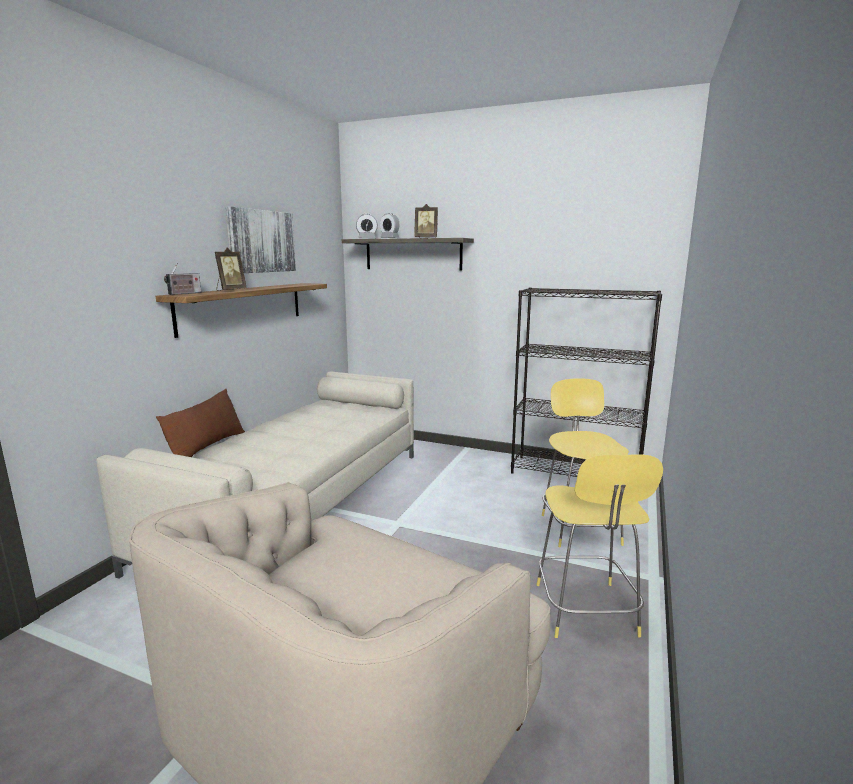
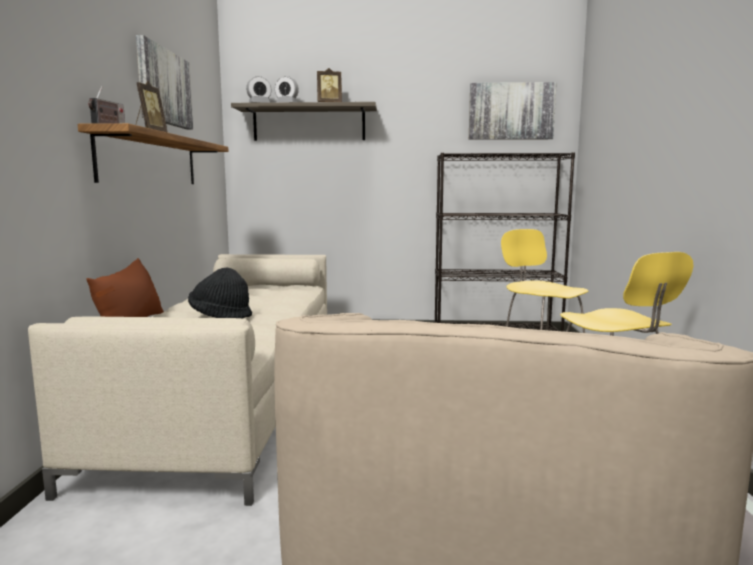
camera: 20 degrees left, 5 degrees down
(278, 443) = (220, 316): none -> black hat
(609, 242) = (511, 111): none -> picture

